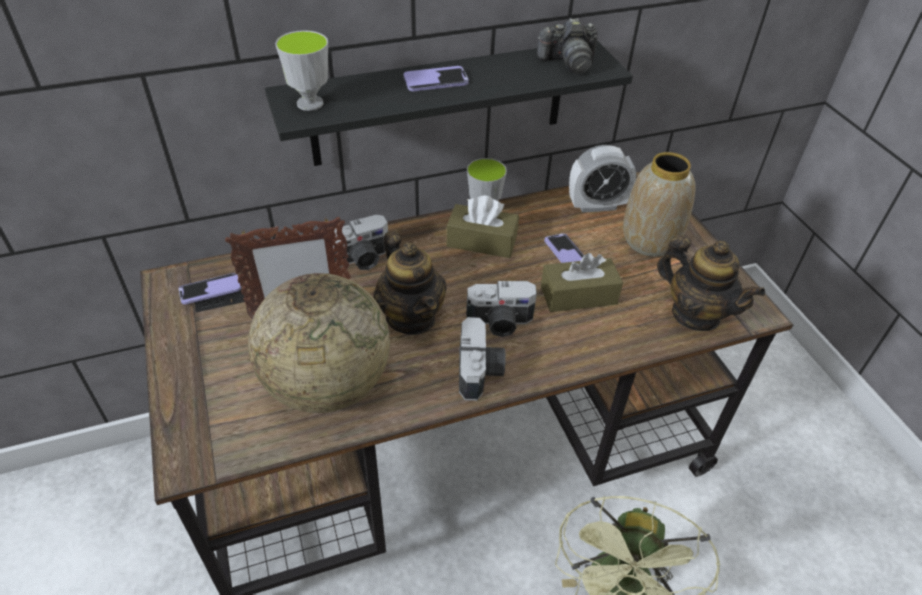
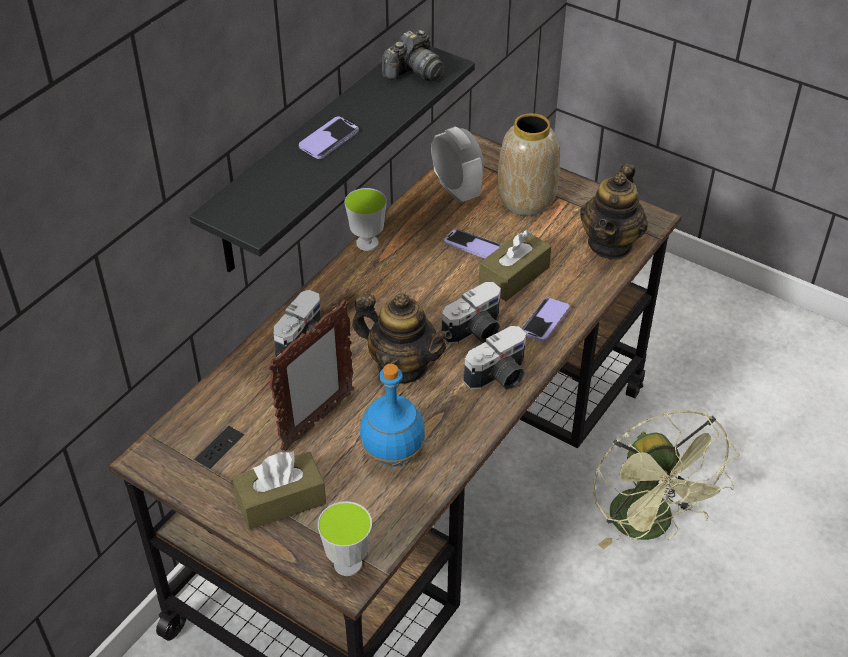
camera: 35 degrees left, 0 degrees up
(210, 290) = (200, 443): phone -> phone (545, 321)
(310, 103) = (251, 211): cup -> cup (348, 564)
(327, 385) = (393, 456): globe -> blue bottle
(481, 241) = (393, 271): brown tissue box -> brown tissue box (281, 501)
(481, 372) = (499, 377): camera -> camera turned 90 degrees clockwise
(596, 205) = (456, 190): alarm clock -> alarm clock turned 75 degrees counterclockwise
(695, 314) = (611, 244): teapot -> teapot turned 105 degrees clockwise

